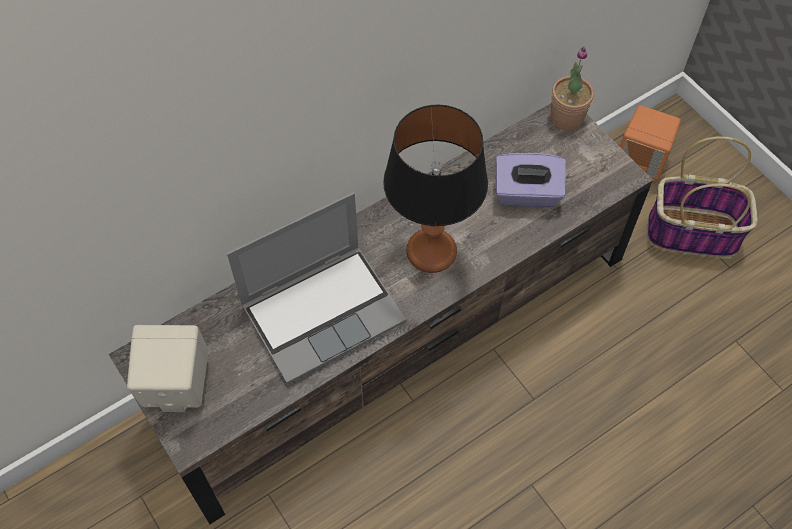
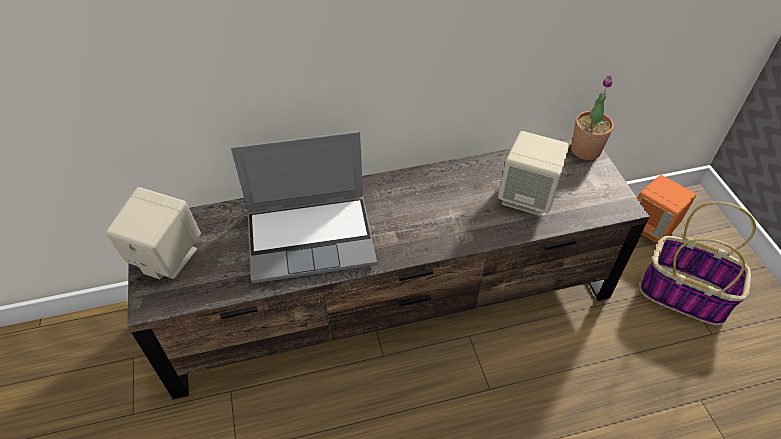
camera: 20 degrees right, 10 degrees down
(430, 251) = (424, 217): table lamp -> none
(527, 194) = (527, 197): purple tissue box -> beige speaker

